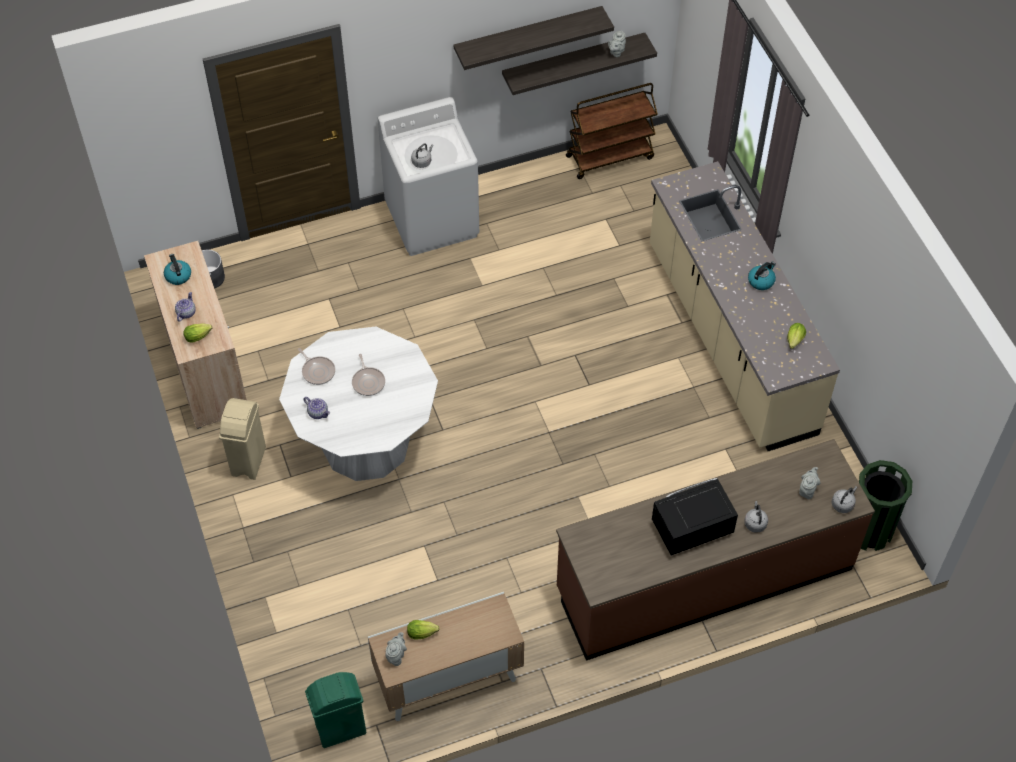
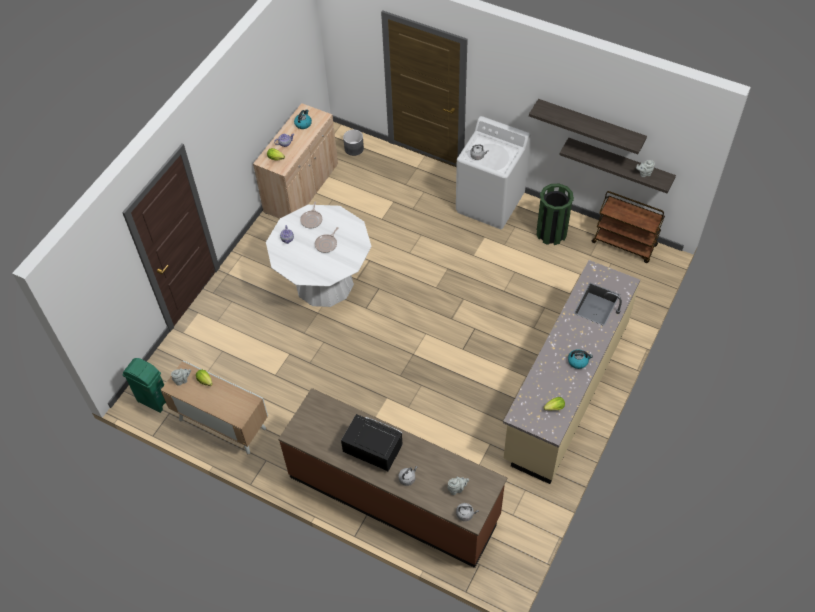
camera: 50 degrees right, 0 degrees up
(248, 461) = (266, 246): beige trash can -> none
(868, 530) = (511, 557): green trash can -> green trash can (551, 233)

